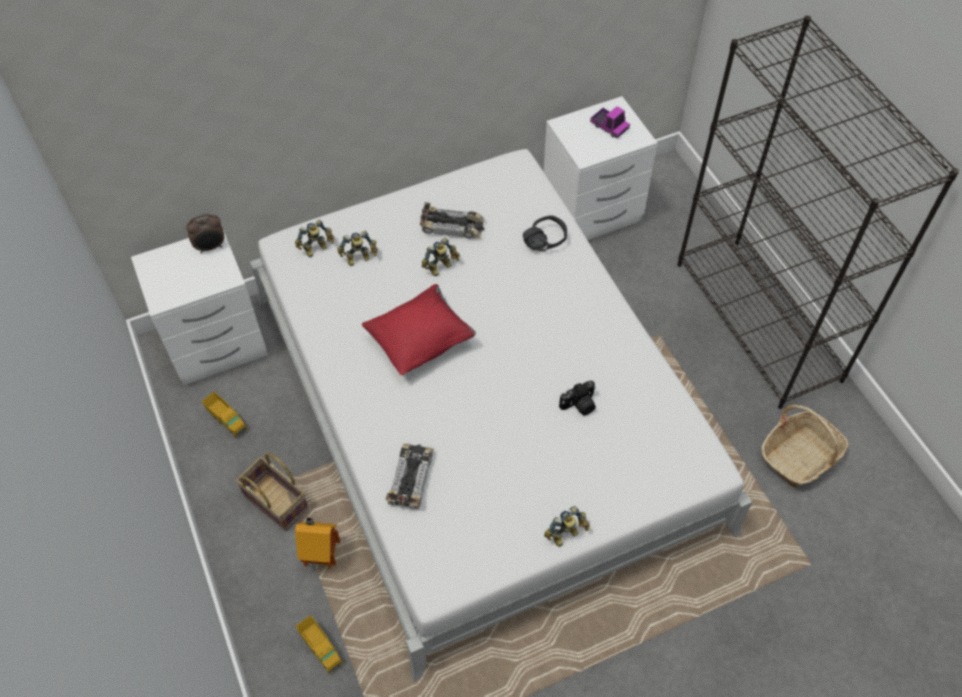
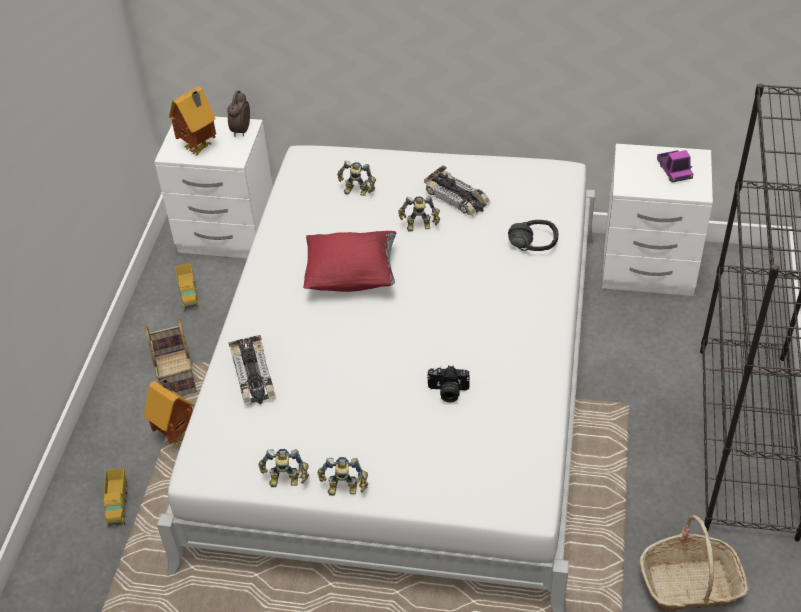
camera: 35 degrees right, 10 degrees down
(186, 283) = (200, 149): none -> toy house
(211, 247) = (240, 131): alarm clock -> alarm clock turned 90 degrees clockwise
(317, 249) = (328, 170): toy robot -> toy robot (285, 481)
(411, 477) = (253, 377): toy car -> toy car turned 120 degrees clockwise

